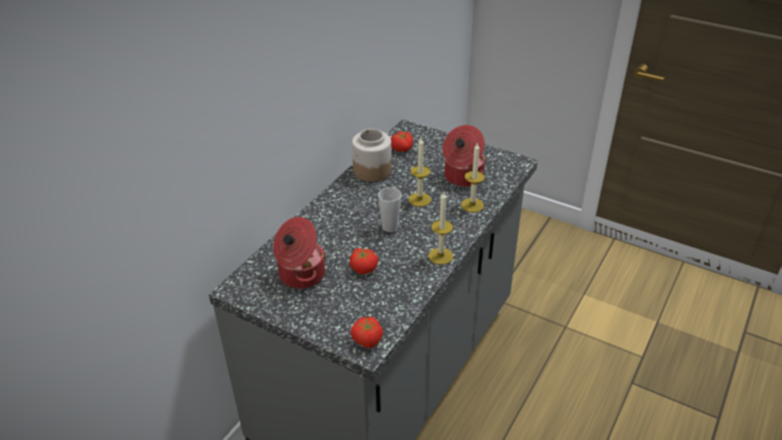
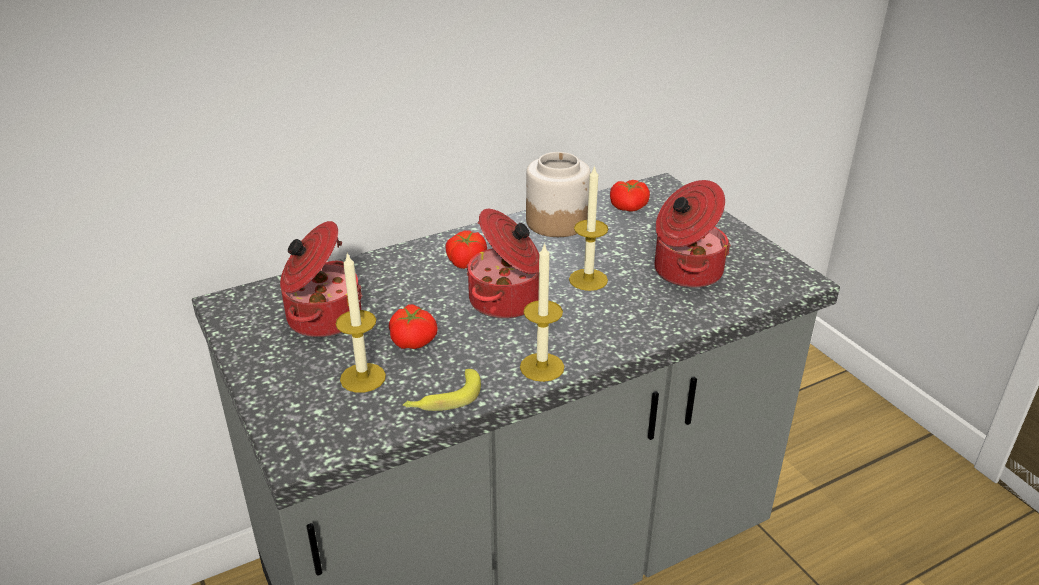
camera: 30 degrees right, 5 degrees down
(367, 339) = (313, 440): tomato -> tomato (466, 262)
(390, 227) = (507, 301): cup -> cooking pot
(409, 292) = (443, 399): none -> banana
(472, 205) = (664, 314): candle -> candle (363, 378)

